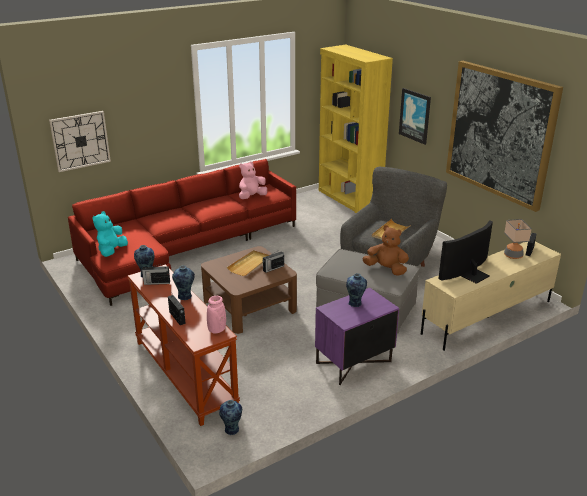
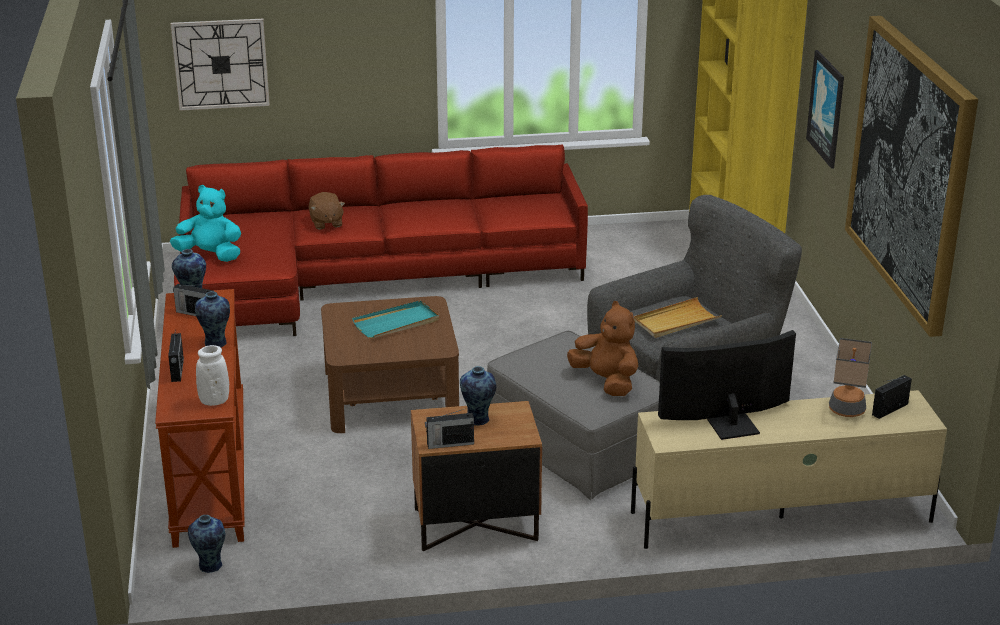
camera: 25 degrees right, 0 degrees up
(112, 251) = (210, 255): turquoise plush toy -> turquoise plush toy turned 60 degrees clockwise
(163, 221) = (326, 223): none -> brown plush toy
(217, 330) = (214, 401): pink vase -> white vase
(250, 264) = (397, 323): beige tray -> turquoise tray
(251, 197) = (503, 210): pink plush toy -> none
(273, 268) = (427, 337): radio -> radio (449, 444)
(354, 363) = (475, 526): purple nightstand -> brown nightstand

